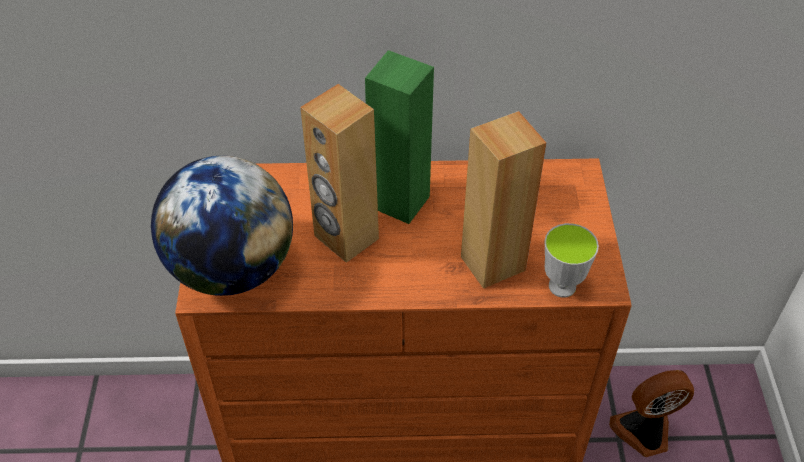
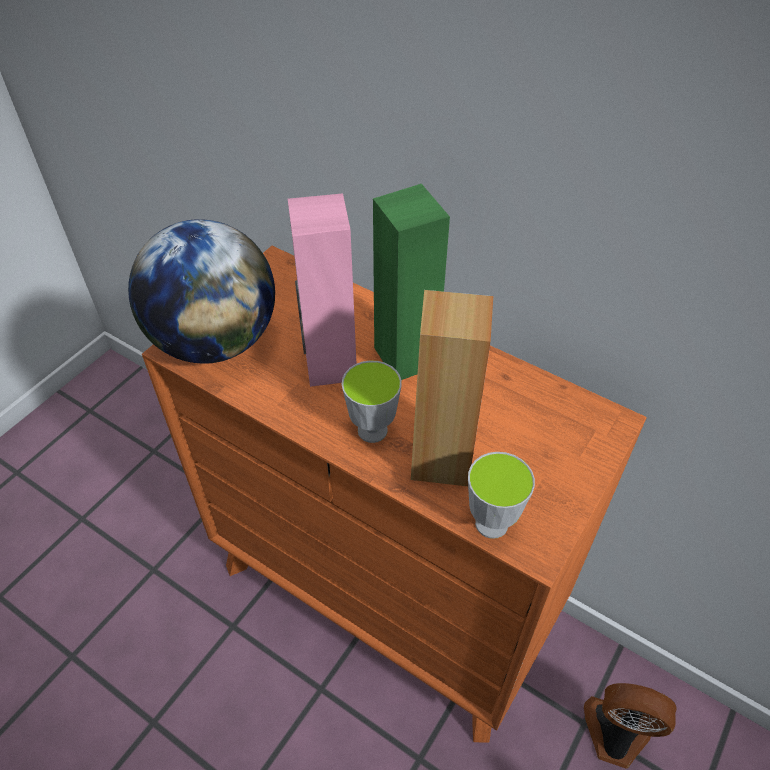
camera: 35 degrees right, 0 degrees up
(345, 237) = (329, 364): brown speaker -> pink speaker
(424, 269) = (372, 430): none -> cup

